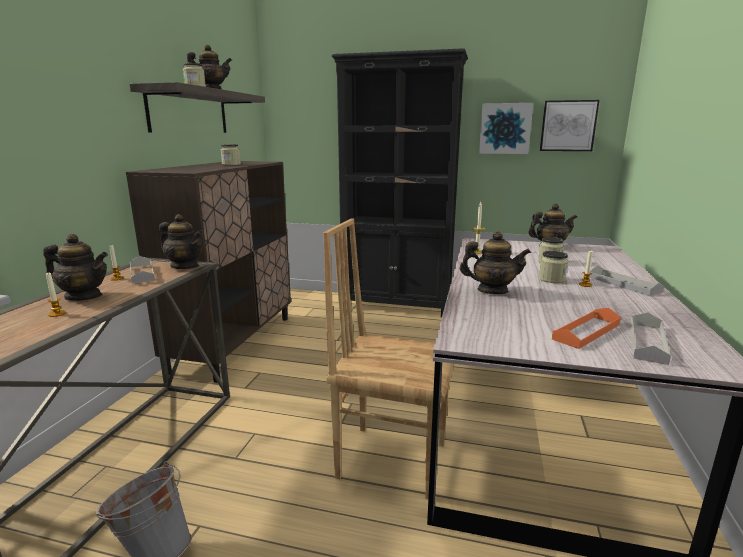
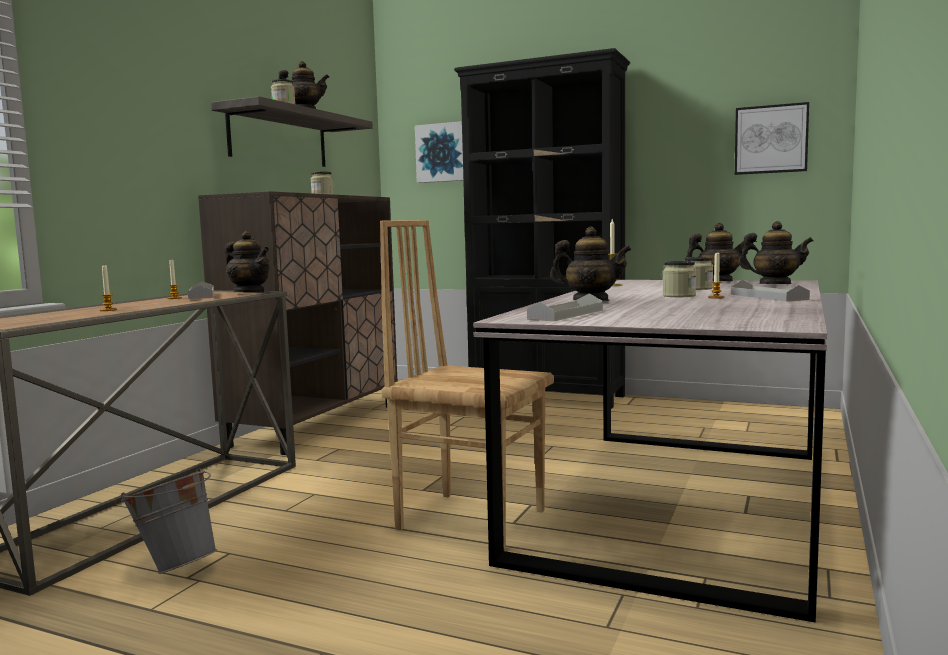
camera: 10 degrees right, 10 degrees down
(84, 296) = (137, 304): teapot -> teapot (774, 284)
(505, 128) = (685, 148): picture -> picture (443, 152)
(586, 331) = (662, 315): orange tray -> none
(647, 342) = (724, 318): grey tray -> grey tray (566, 314)

